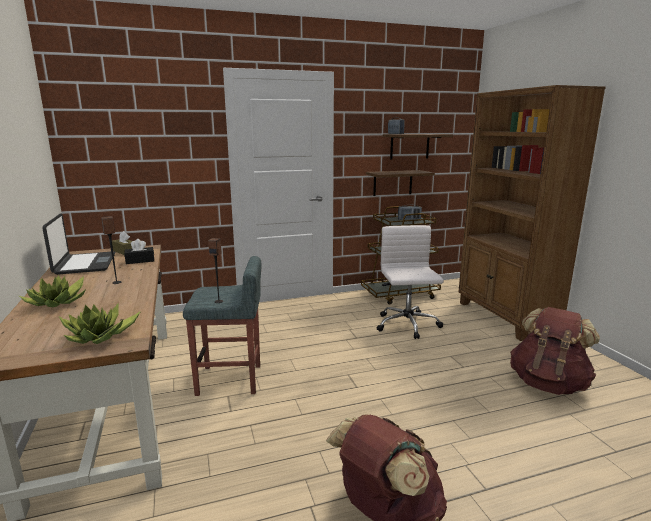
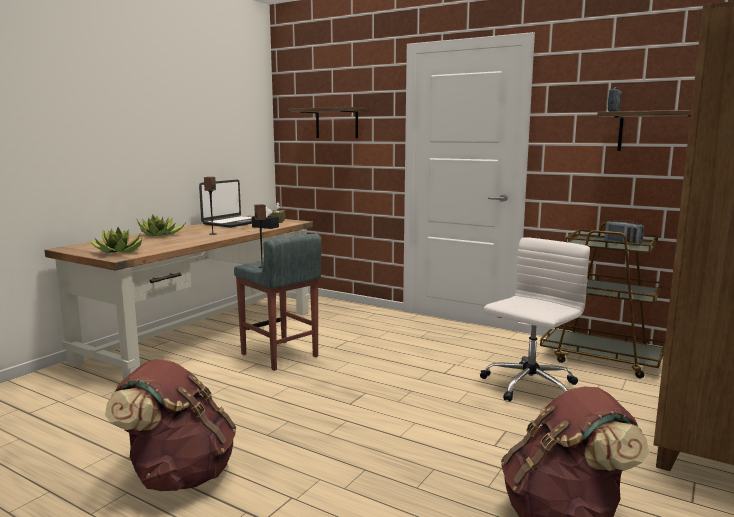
camera: 50 degrees right, 5 degrees down
(392, 183) = (621, 187): shelf -> shelf (336, 123)

